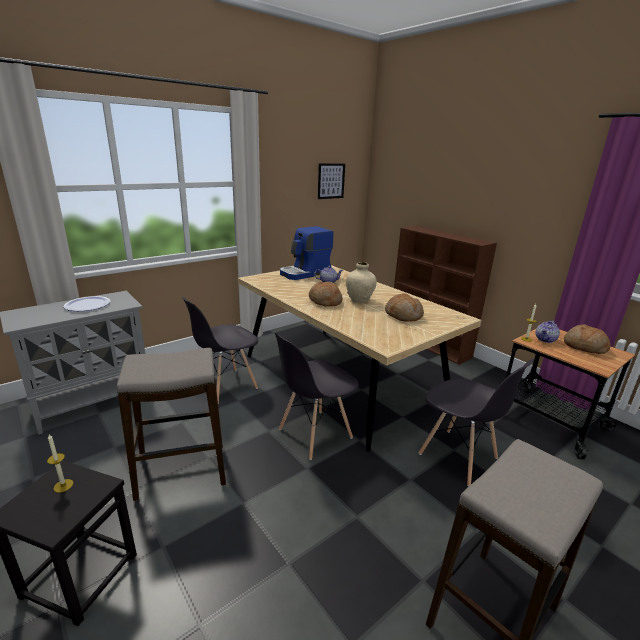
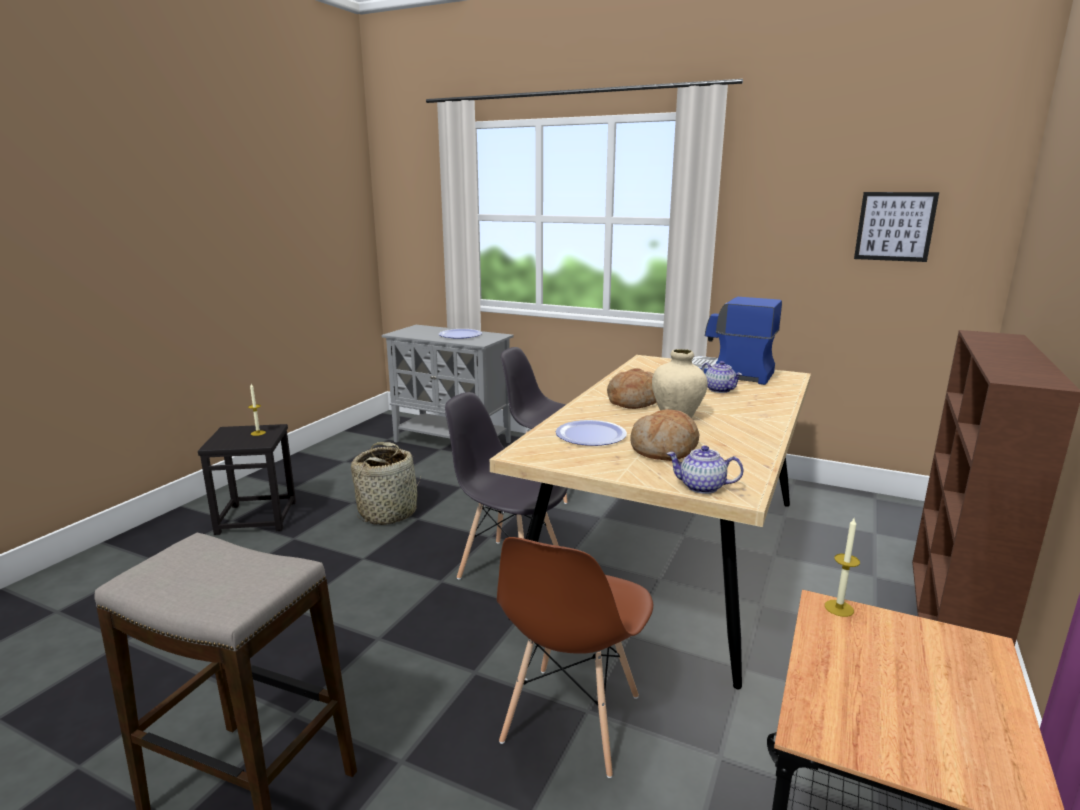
camera: 65 degrees right, 5 degrees down
(181, 471) = (388, 512): stool -> basket
(370, 324) = (591, 435): none -> plate
(458, 457) = (571, 720): grey chair -> brown chair
(545, 340) = (884, 638): teapot -> teapot (701, 487)
(584, 347) = (944, 710): bread -> none

